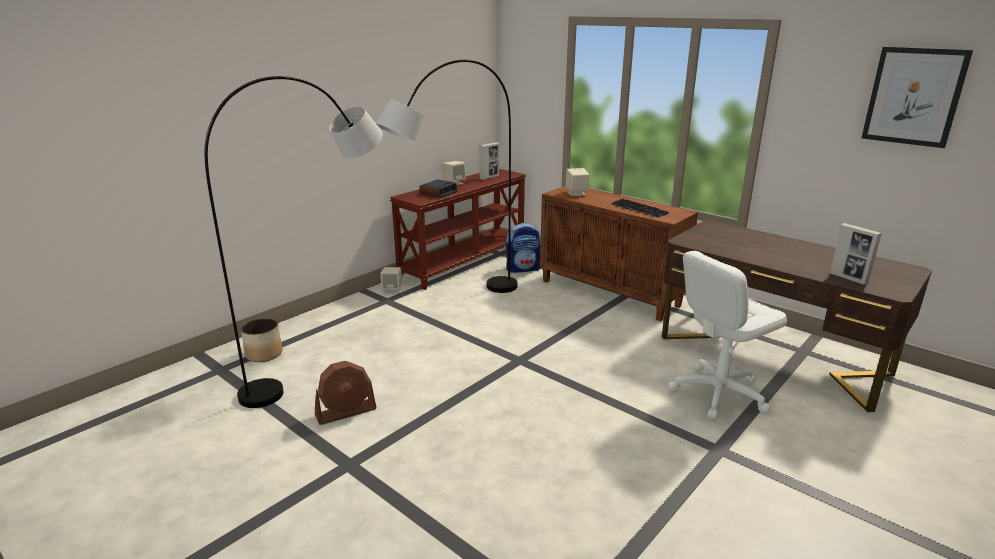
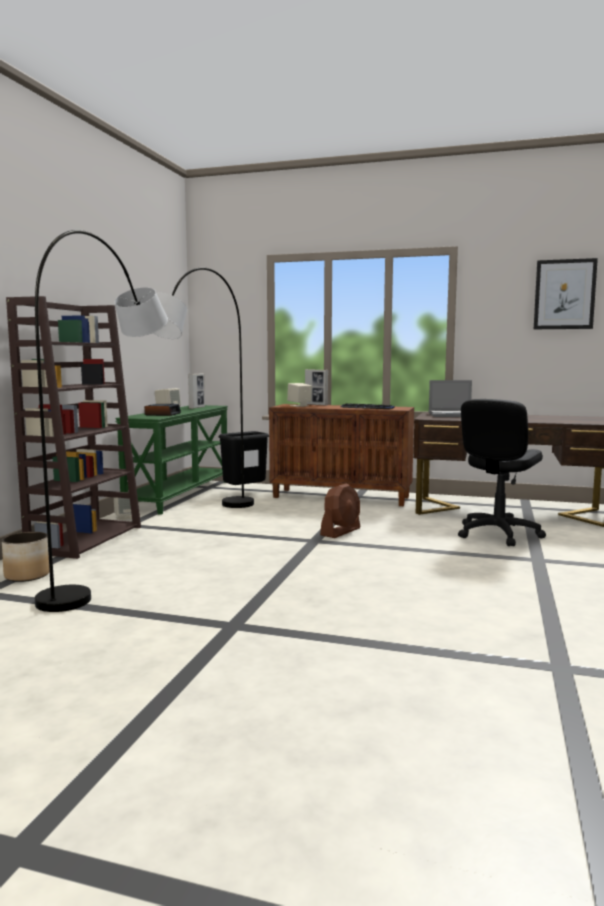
camera: 25 degrees left, 15 degrees down
(340, 314) = (86, 539): none -> brown bookcase
(346, 412) = (182, 595): brown fan -> brown fan (341, 531)
(463, 262) = (179, 495): brown console table -> green console table
(523, 269) = (244, 493): backpack -> black trash can
(718, 392) = (497, 534): white office chair -> black office chair
(727, 235) = (452, 415): none -> laptop
(848, 278) = (568, 421): picture frame -> picture frame (316, 405)

